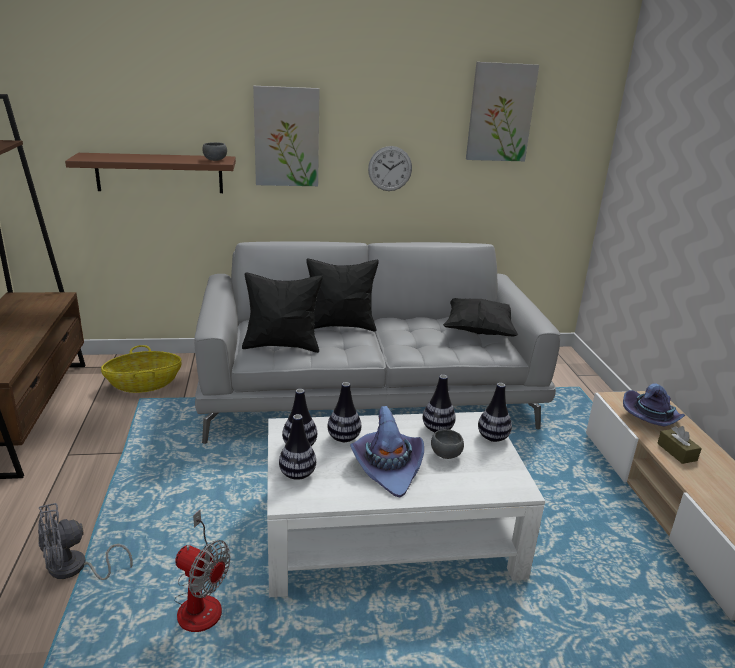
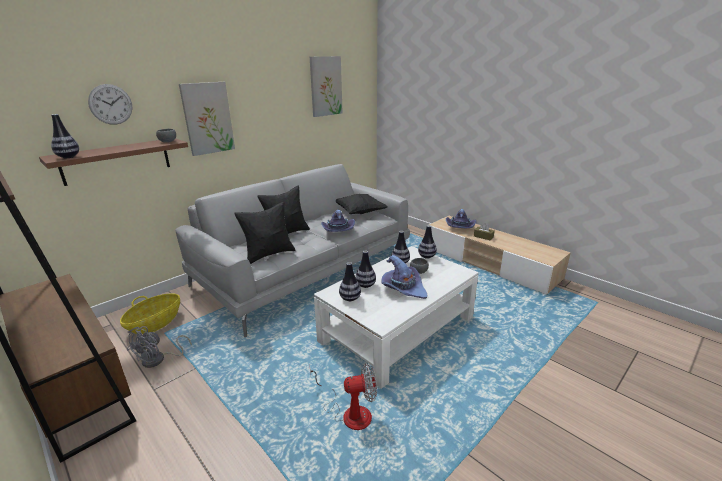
camera: 35 degrees left, 0 degrees up
(74, 569) = (253, 445): grey fan -> grey fan (159, 360)
(297, 474) = (368, 311): vase -> vase (68, 157)
(390, 168) = (274, 129): wall clock -> wall clock (110, 104)
(408, 346) = (337, 230): none -> purple hat

